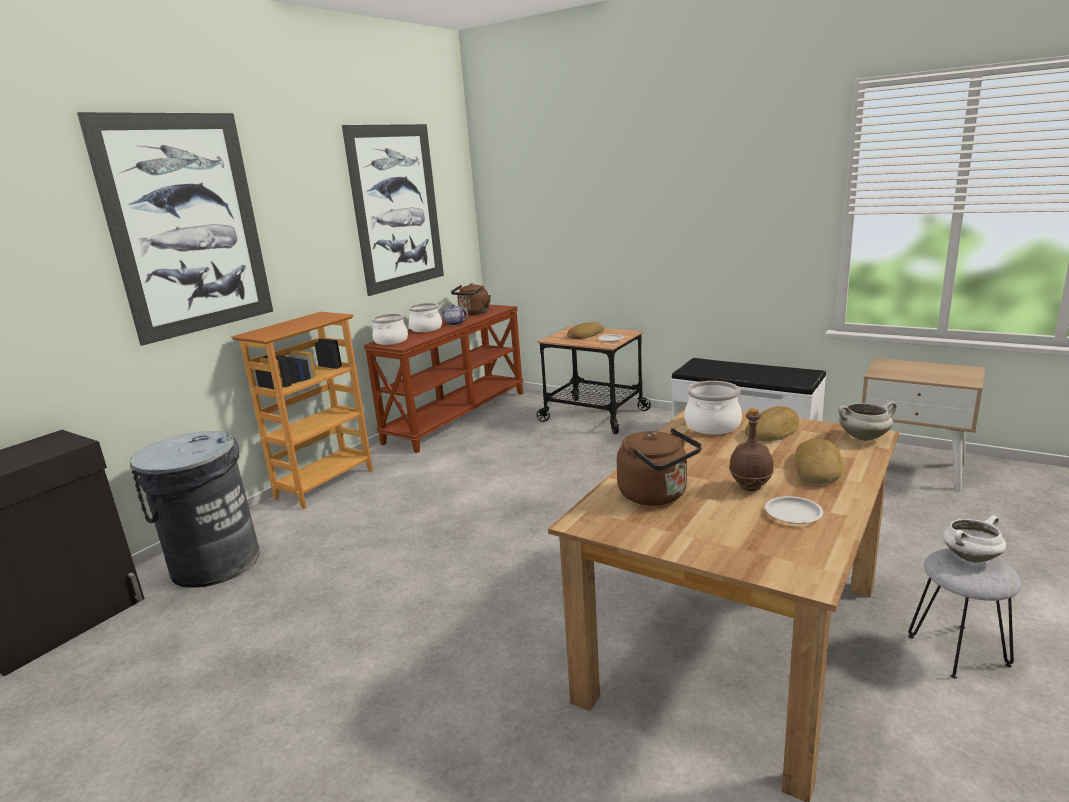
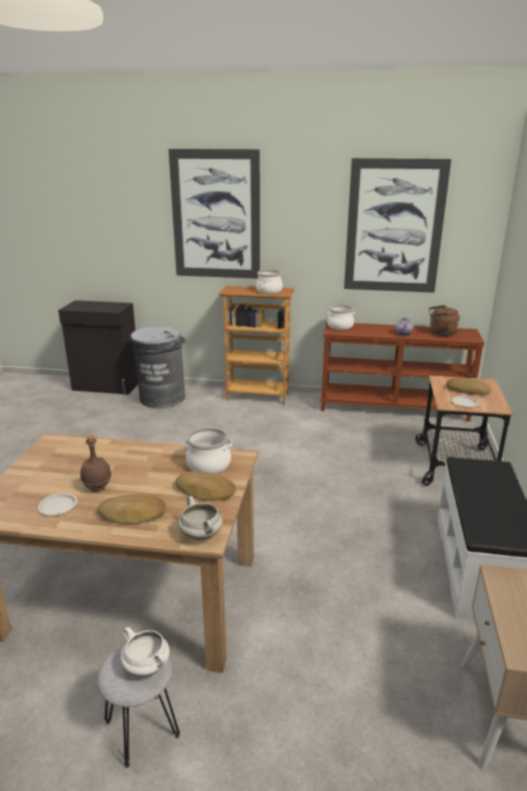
camera: 65 degrees right, 5 degrees up
(426, 329) = (380, 328): cooking pot -> cooking pot (269, 291)
(656, 495) = (85, 457): brown kettle -> none

